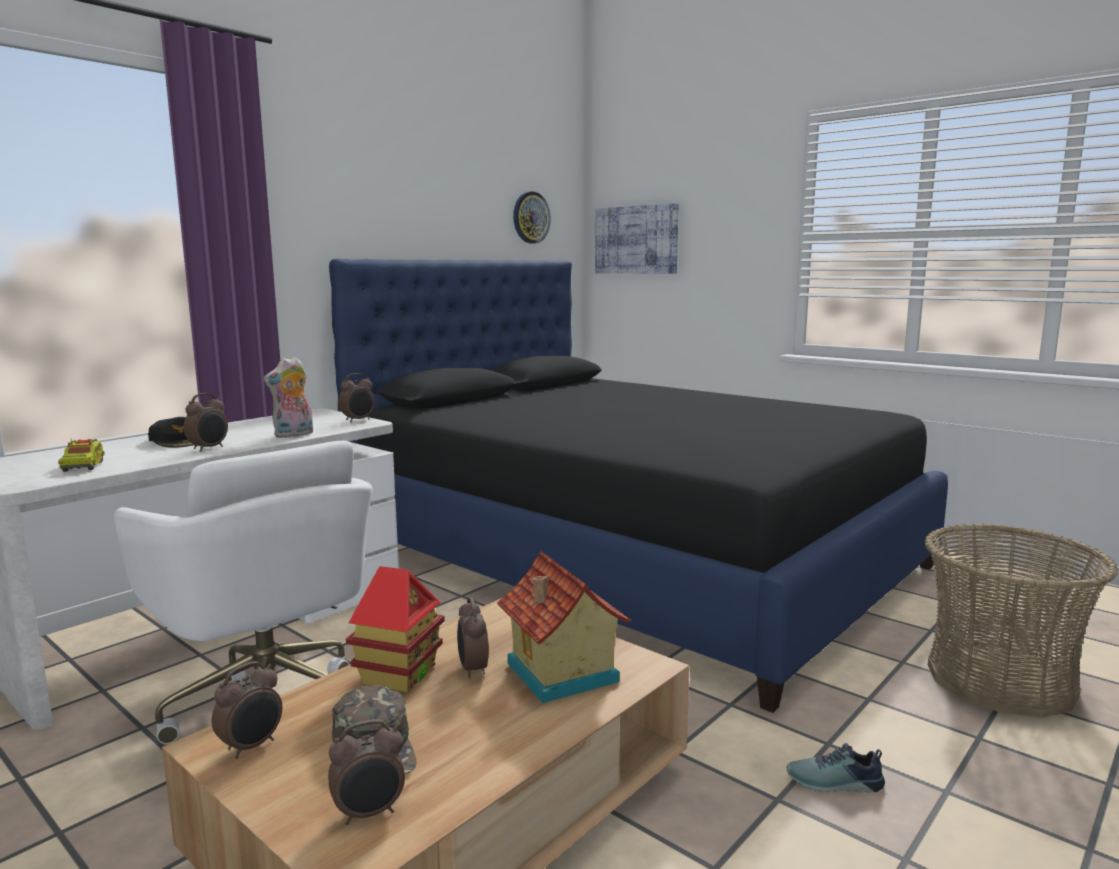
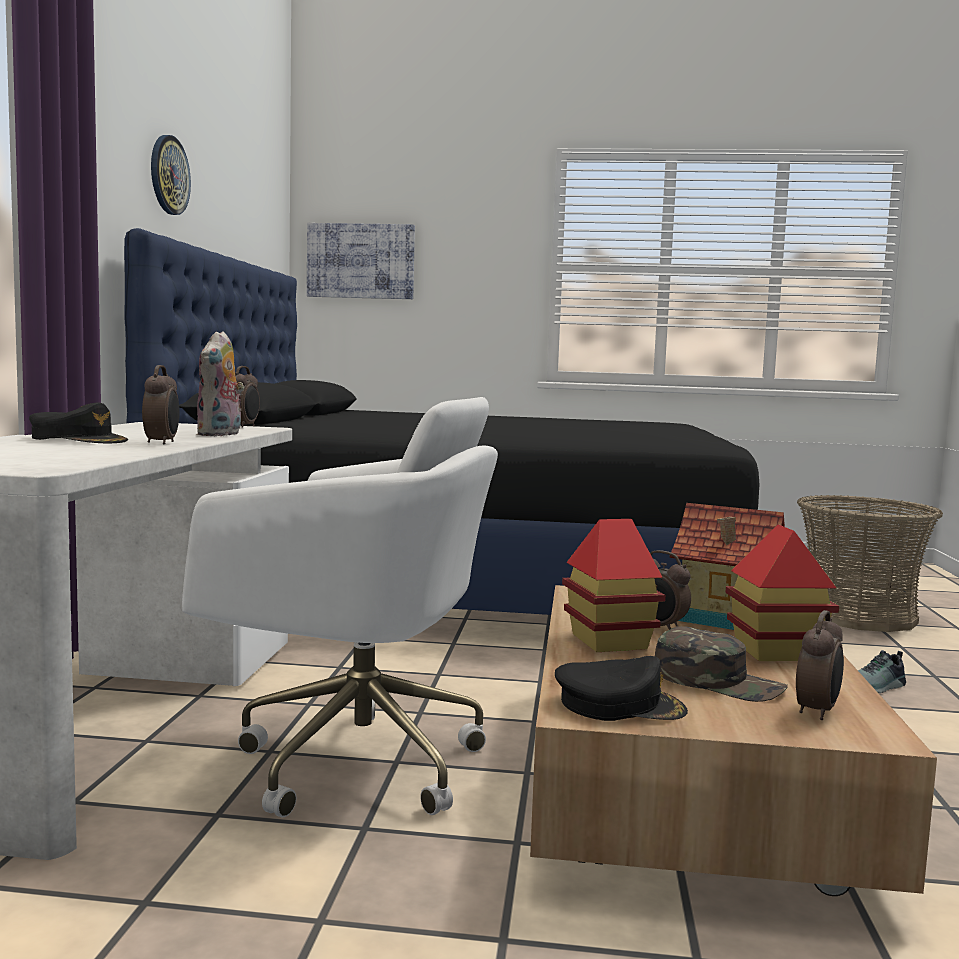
camera: 35 degrees left, 5 degrees down
(83, 466) = (52, 456): toy truck -> none
(252, 746) = (619, 705): alarm clock -> black cap
(503, 730) = (776, 652): none -> toy house
(530, 217) = (258, 221): wall clock -> wall clock (168, 175)

